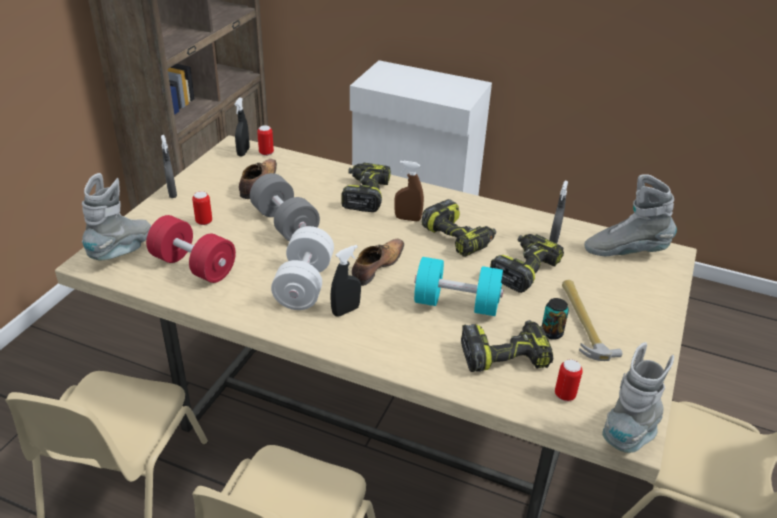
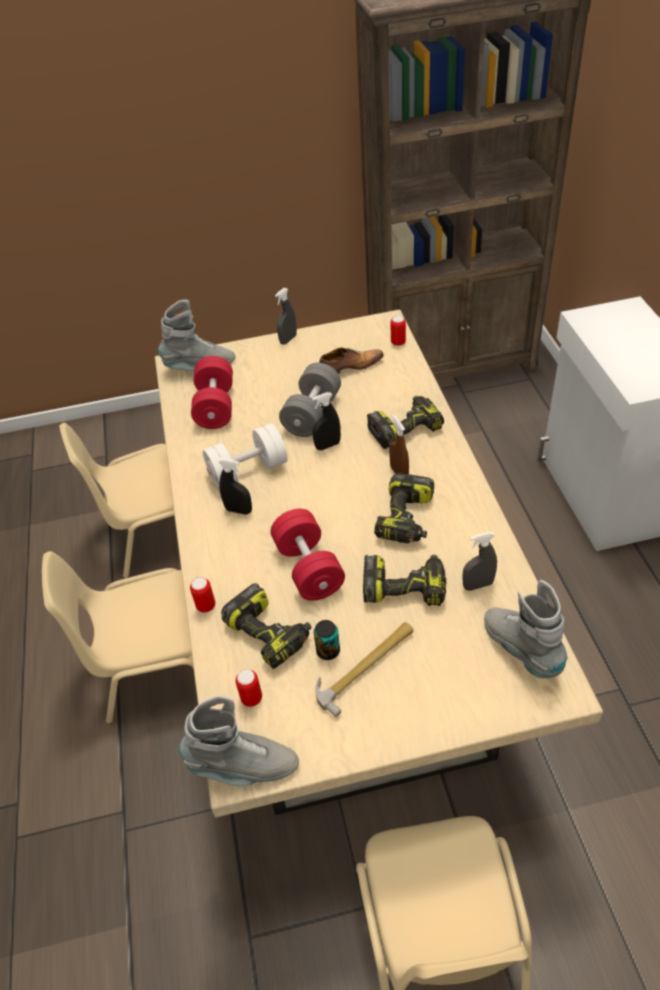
camera: 60 degrees right, 10 degrees up
(204, 222) = (270, 376): can -> can (206, 606)
(243, 152) = (384, 332): black spray bottle -> black spray bottle (328, 445)
(376, 267) = (310, 495): shoe -> none
(456, 304) = (308, 568): turquoise dumbbell -> red dumbbell

